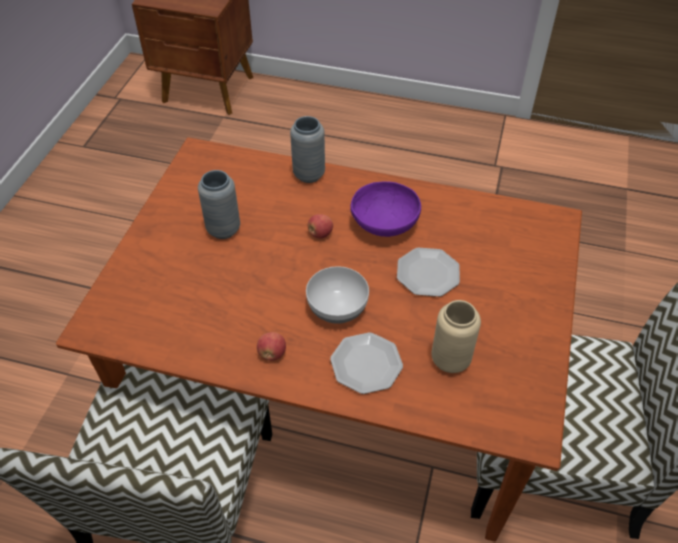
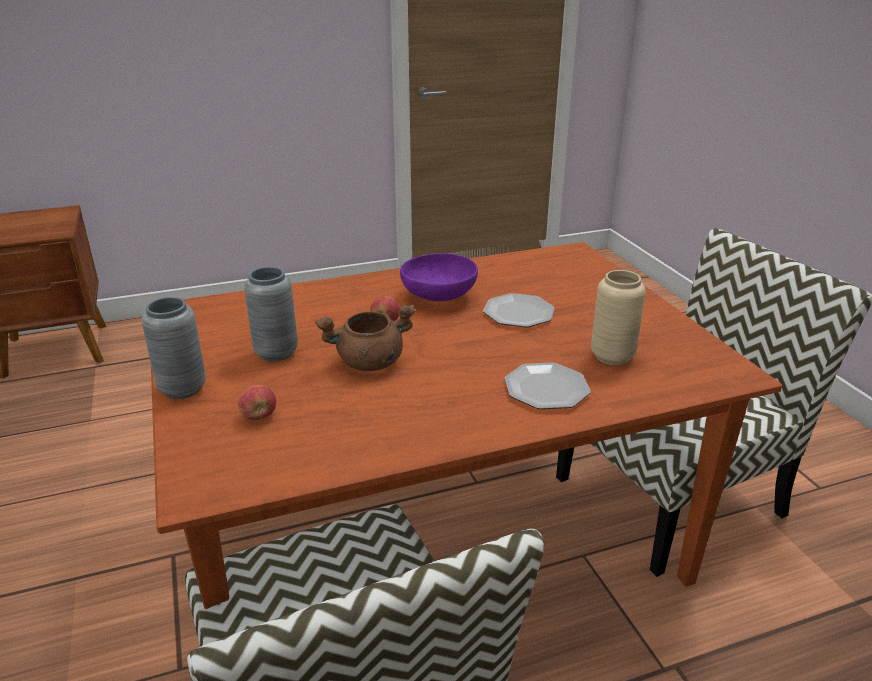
camera: 35 degrees left, 20 degrees down
(272, 271) = (369, 363): none -> brown cooking pot
(272, 353) = (446, 419): apple -> apple (259, 416)
(309, 174) = (323, 289): grey vase -> grey vase (182, 389)
(338, 307) = (468, 362): bowl -> none

